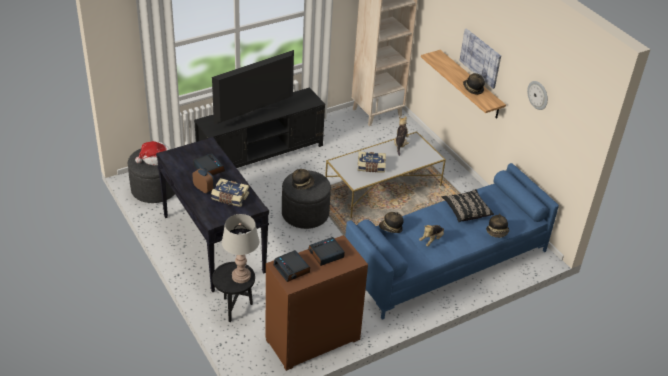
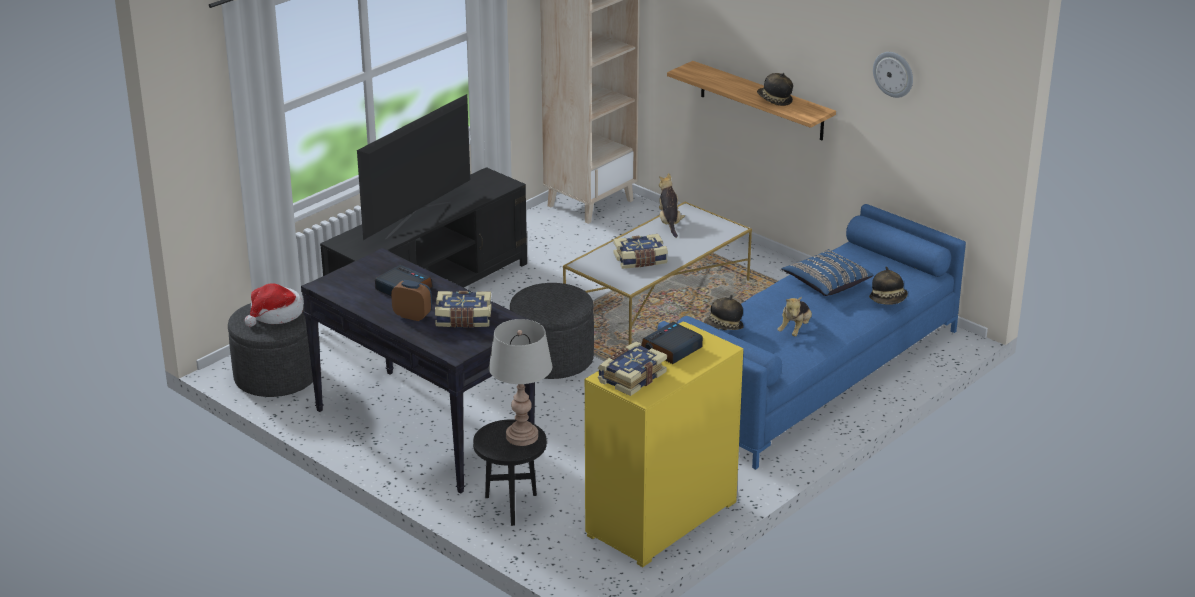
camera: 15 degrees left, 10 degrees down
(292, 269) = (631, 377): alarm clock -> book
(302, 184) = (545, 301): hat -> none
(312, 340) = (662, 519): brown cabinet -> yellow cabinet
(466, 211) = (826, 284): black pillow -> blue pillow
(480, 58) = (775, 48): picture -> none

